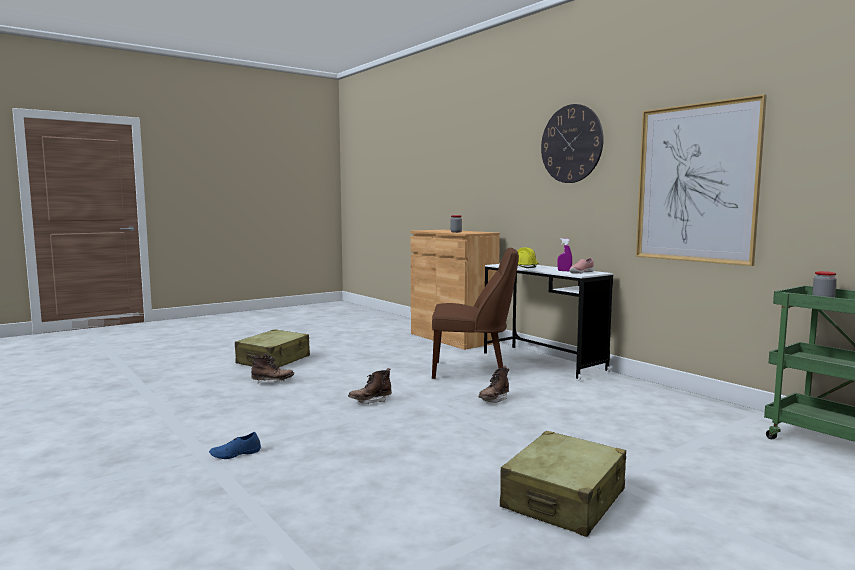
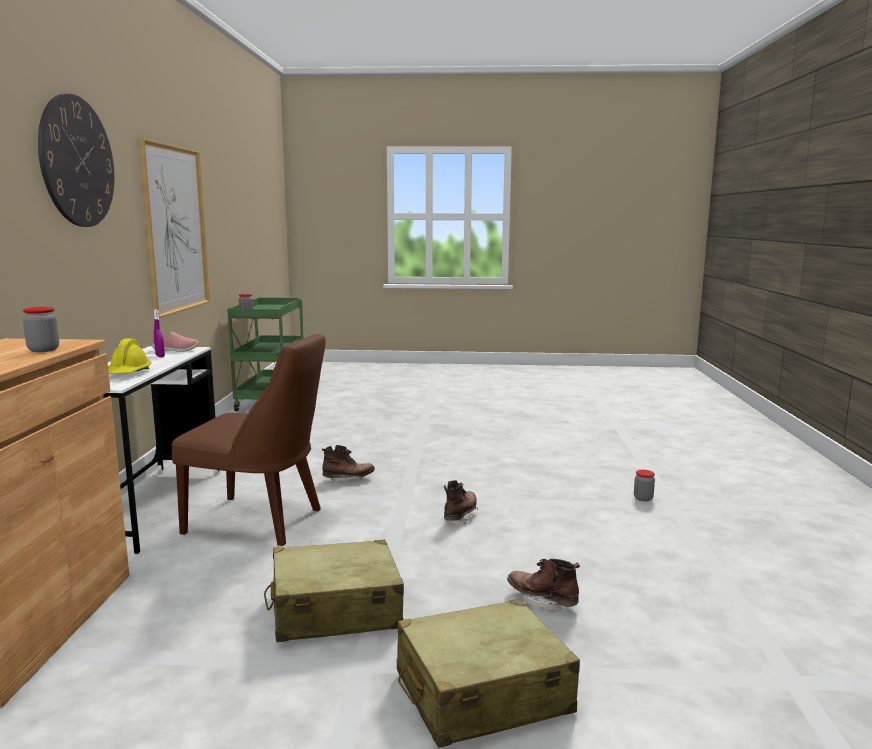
camera: 140 degrees left, 5 degrees up
(235, 454) = (643, 498): blue shoe -> jar
(370, 401) = (460, 516): brown boot -> brown boot turned 75 degrees counterclockwise
(473, 371) = (259, 521): brown chair -> brown chair turned 150 degrees clockwise
(564, 499) = (466, 423): beige suitcase -> beige suitcase (335, 610)

